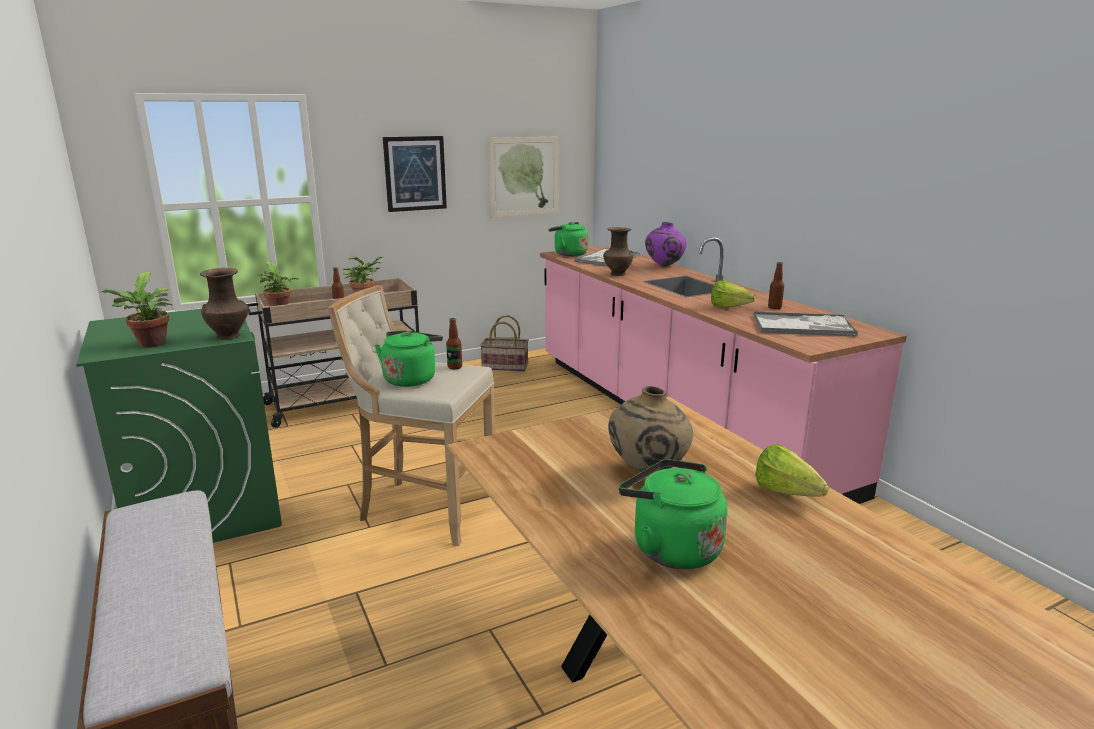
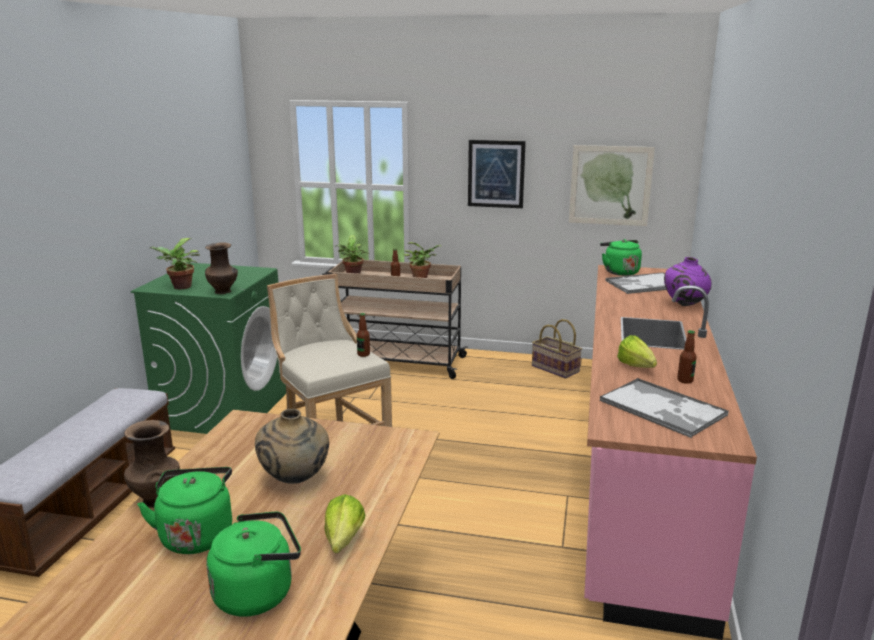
camera: 40 degrees right, 0 degrees up
(411, 379) = (320, 355): green kettle -> green kettle (258, 592)
(617, 274) = (614, 304): brown vase -> brown vase (156, 499)

